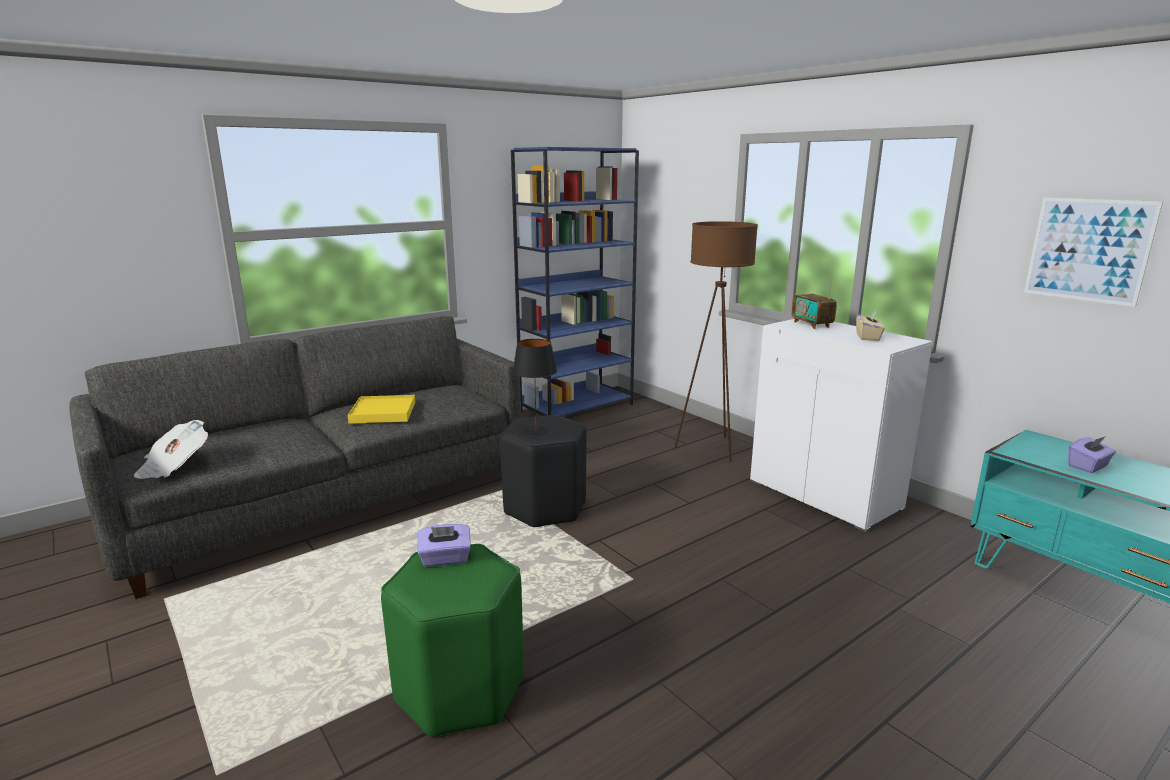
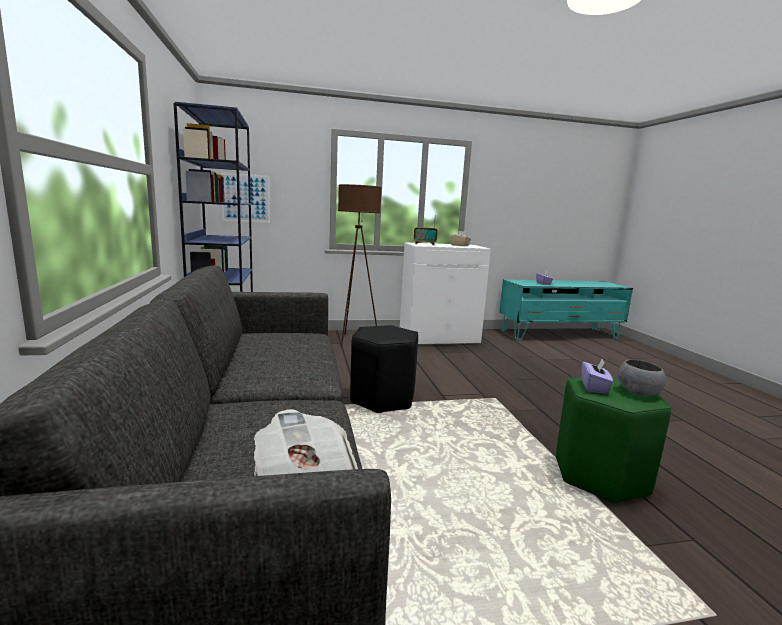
camera: 65 degrees left, 5 degrees down
(383, 412) = (287, 360): yellow tray -> none
(447, 592) = (639, 393): none -> grey bowl
(536, 430) = (390, 334): black table lamp -> none
(1088, 250) = (518, 199): picture -> picture (246, 198)

